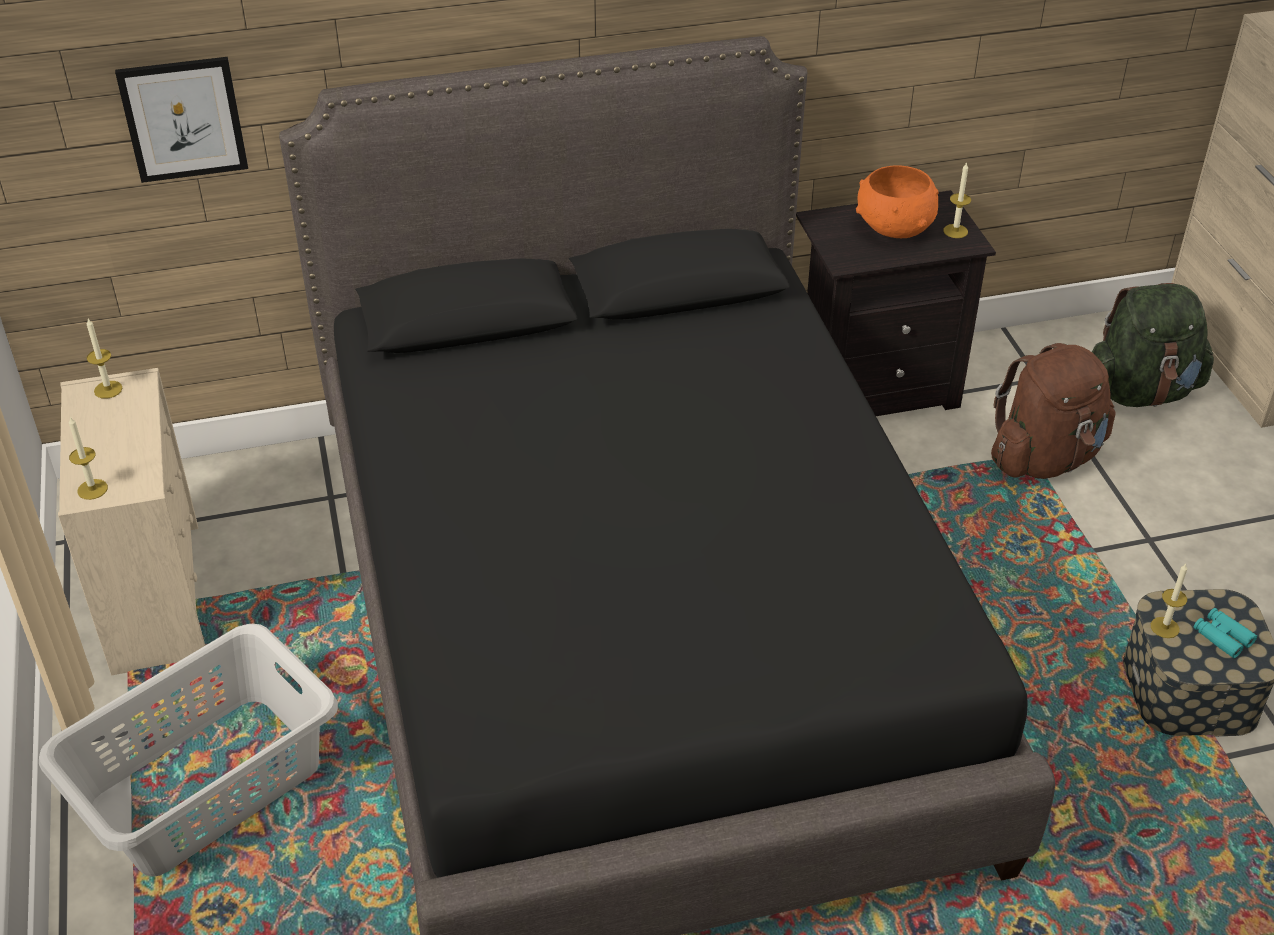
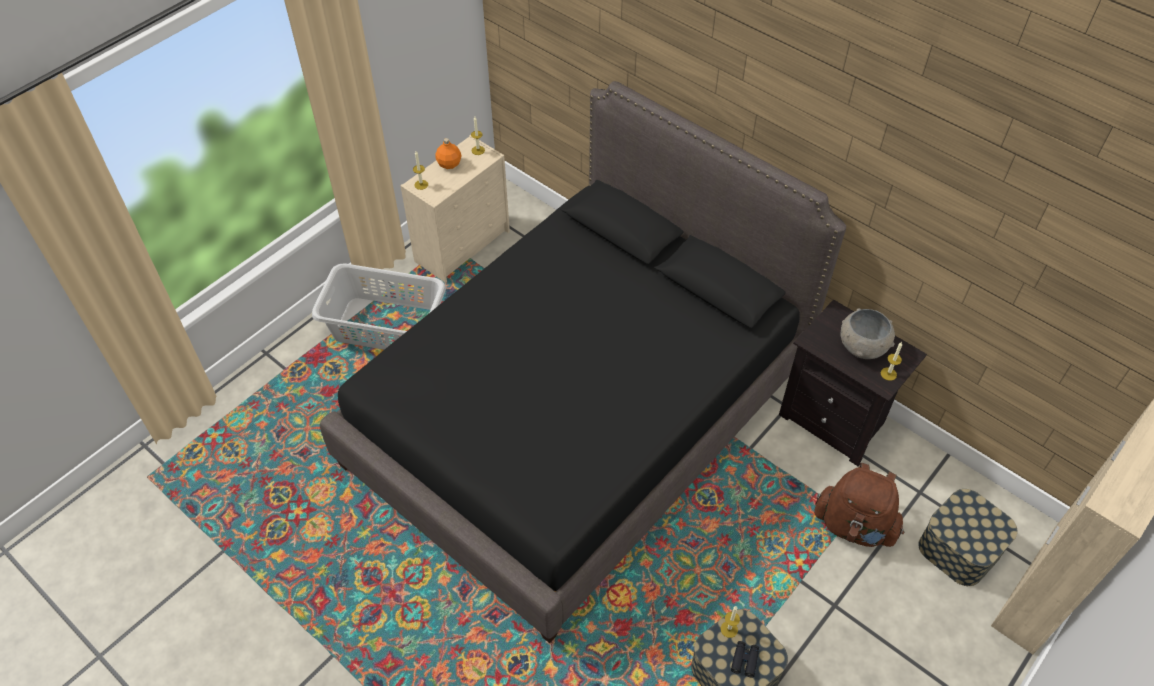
camera: 55 degrees right, 10 degrees up
(92, 435) = (449, 164): none -> orange bottle
(183, 119) = (566, 56): picture -> none
(894, 228) = (862, 346): orange bowl -> grey bowl
(1140, 392) = (959, 548): green backpack -> storage box
(1222, 637) = (744, 660): turquoise binoculars -> black binoculars

